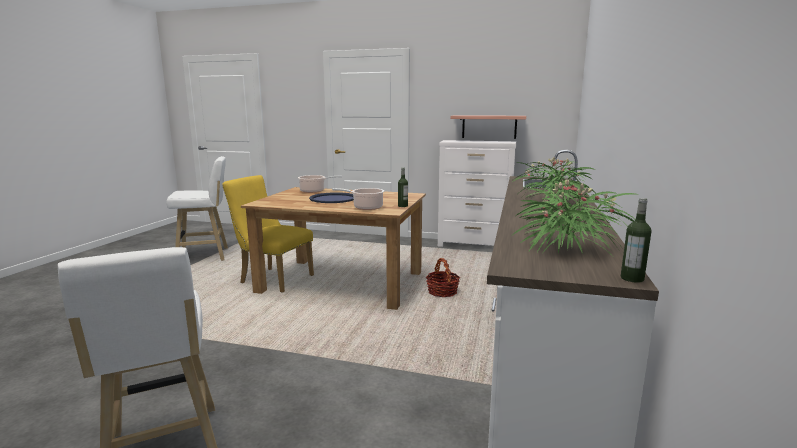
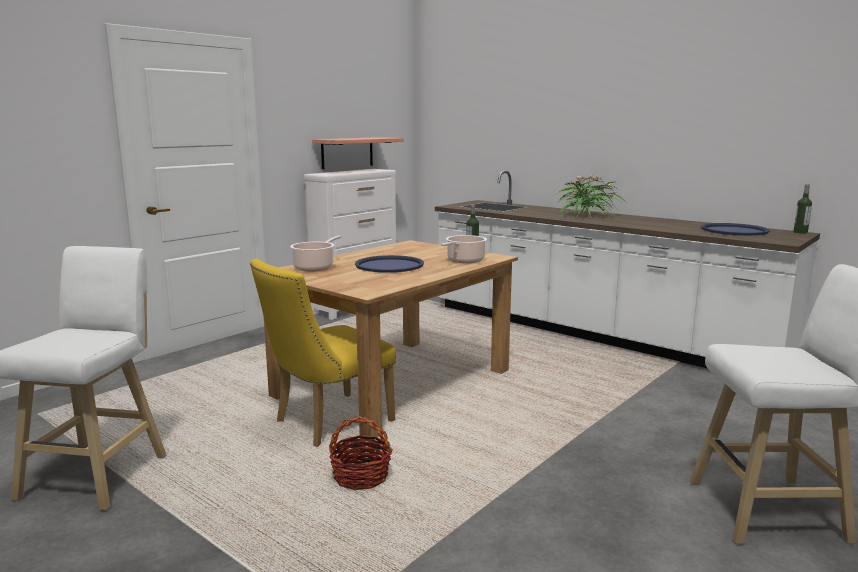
camera: 65 degrees left, 0 degrees up
(442, 292) = (478, 345): basket -> basket (361, 476)
(566, 247) = (734, 230): potted plant -> blue tray

